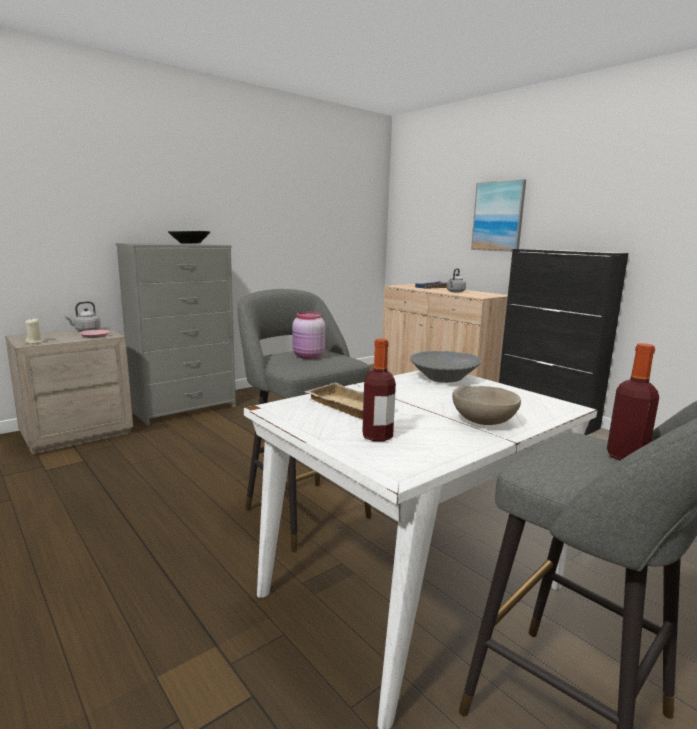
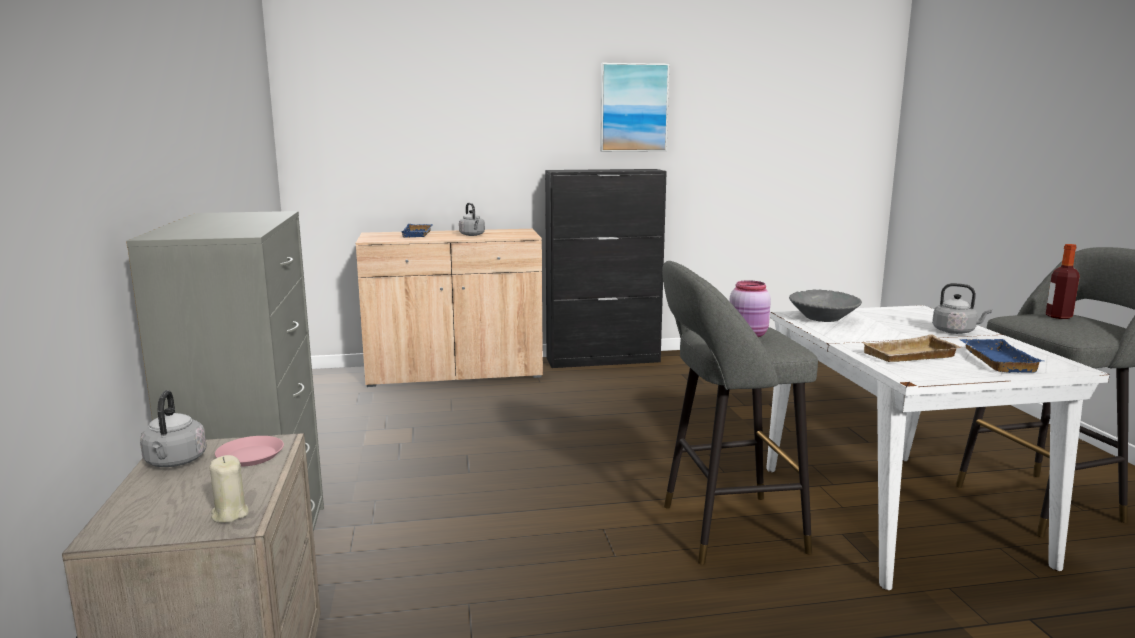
camera: 60 degrees left, 0 degrees up
(189, 243) = (215, 218): black bowl -> none
(377, 436) = (994, 360): bottle -> blue tray
(484, 422) = (956, 331): beige bowl -> grey kettle
(498, 216) = (493, 130): picture -> picture (633, 108)

